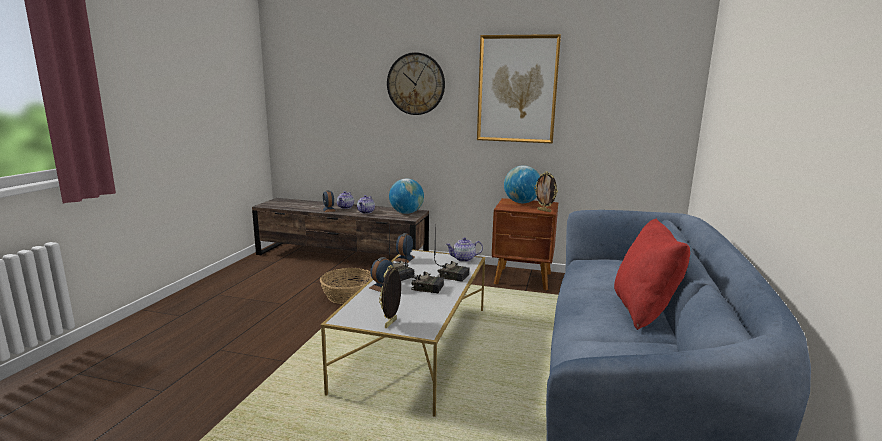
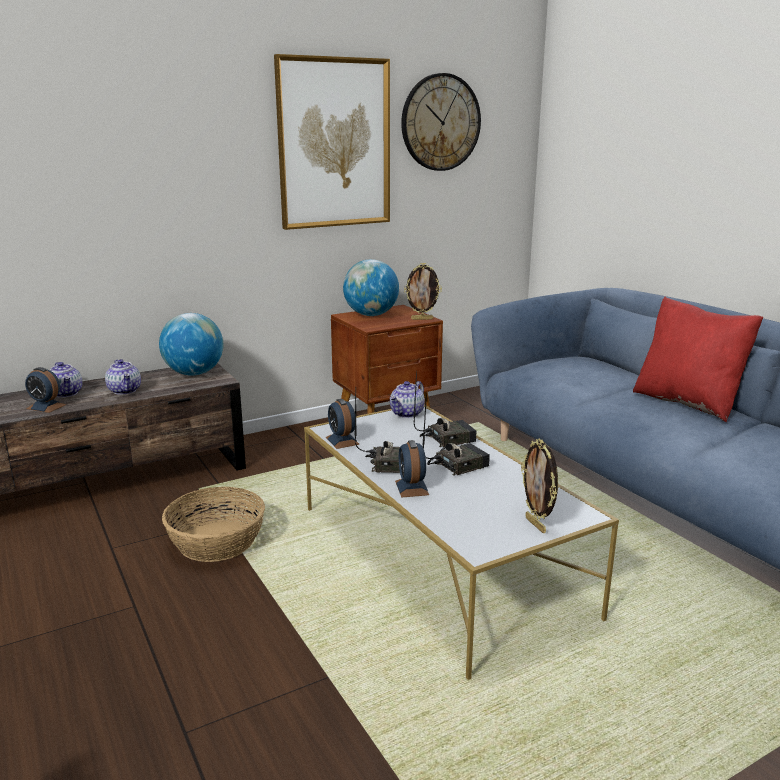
camera: 45 degrees left, 5 degrees up
(416, 84) = (167, 140): wall clock -> wall clock (440, 122)

